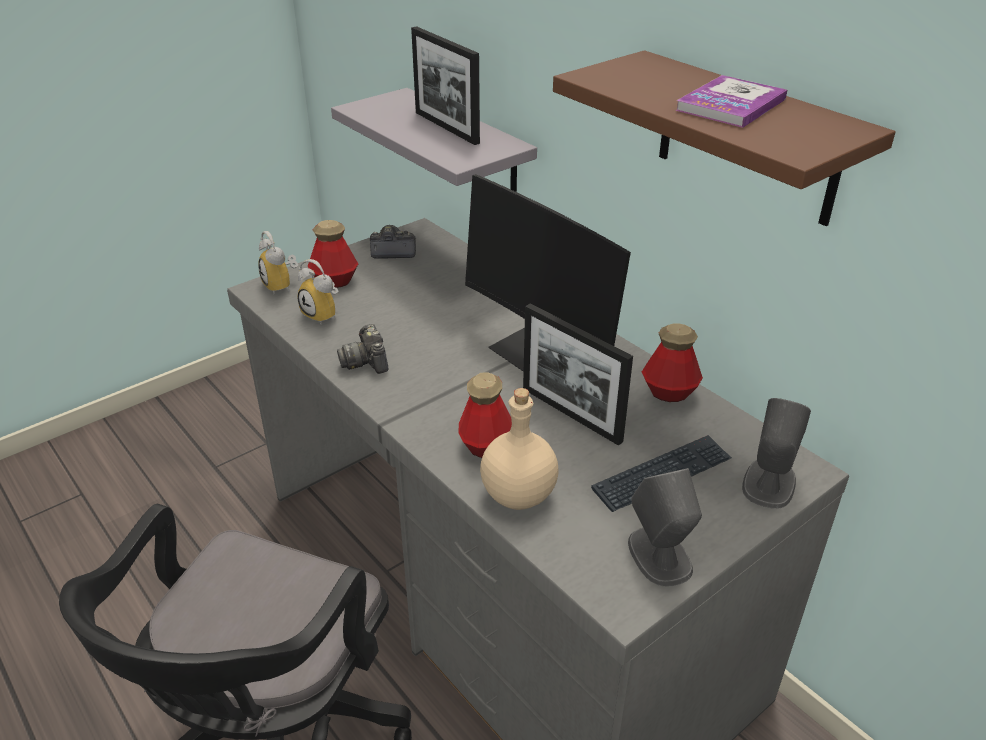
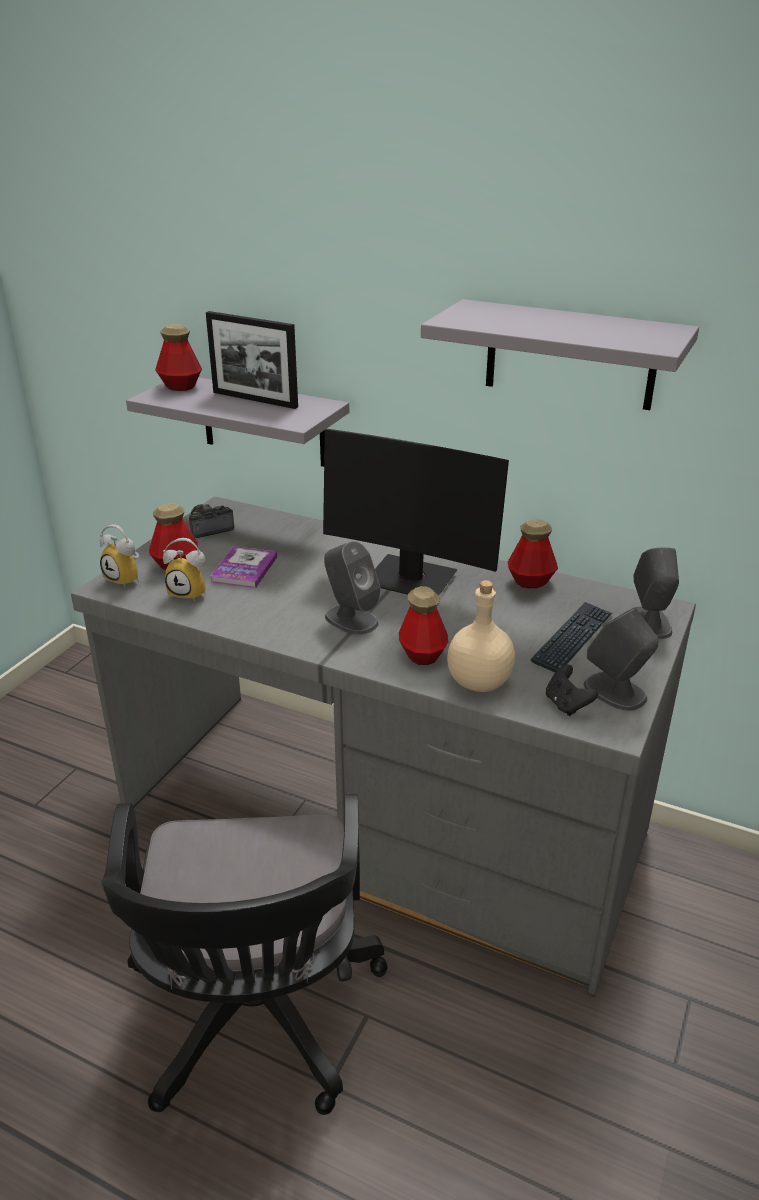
camera: 25 degrees left, 5 degrees down
(366, 361) = (264, 620): camera -> none
(392, 101) = (180, 386): none -> bottle
(447, 384) = (351, 619): none -> grey speaker
(571, 414) = (470, 615): picture frame -> none
(592, 553) = (567, 705): none -> black game controller
(731, 104) = (576, 325): book -> book (244, 569)
(747, 138) = (570, 355): brown shelf -> grey shelf

